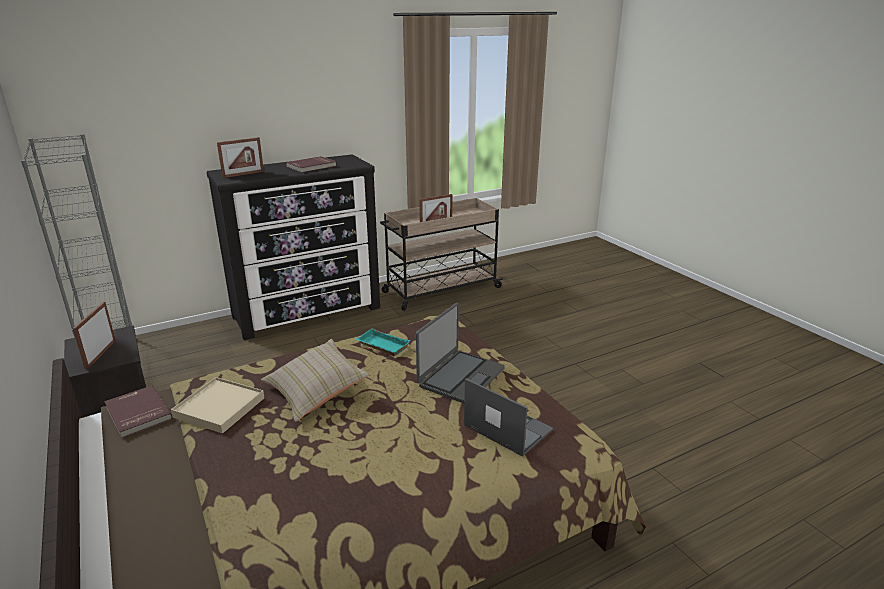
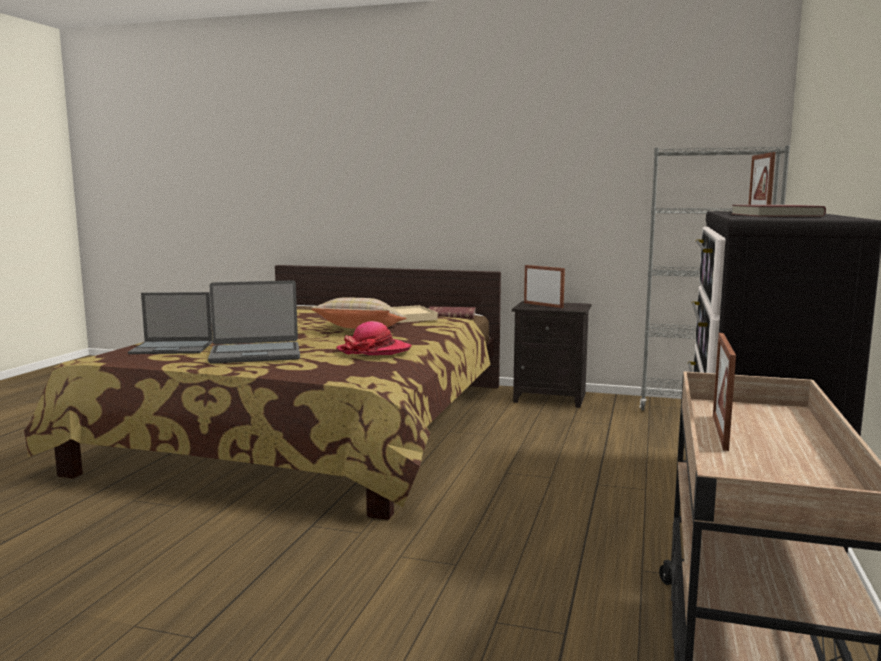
camera: 135 degrees right, 15 degrees down
(381, 346) = (374, 351): turquoise tray -> hat
(460, 377) = (255, 354): laptop -> laptop turned 90 degrees counterclockwise

